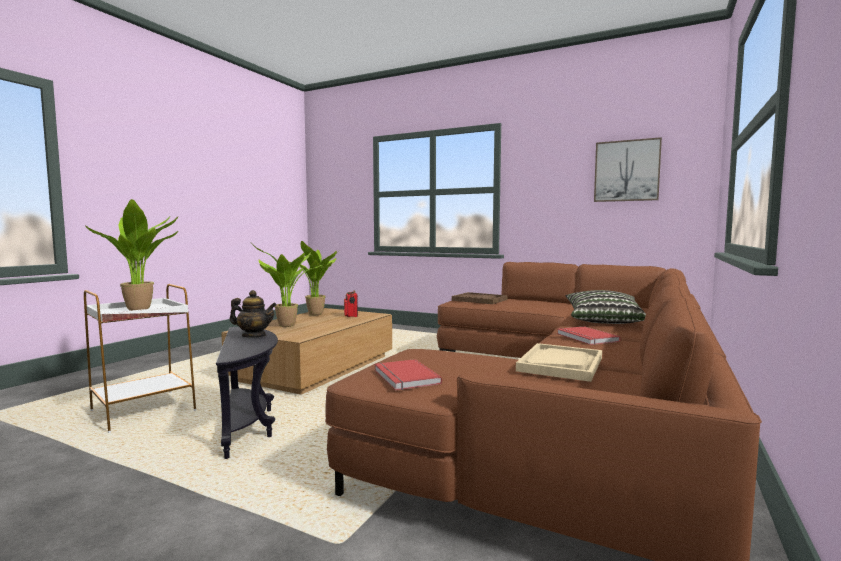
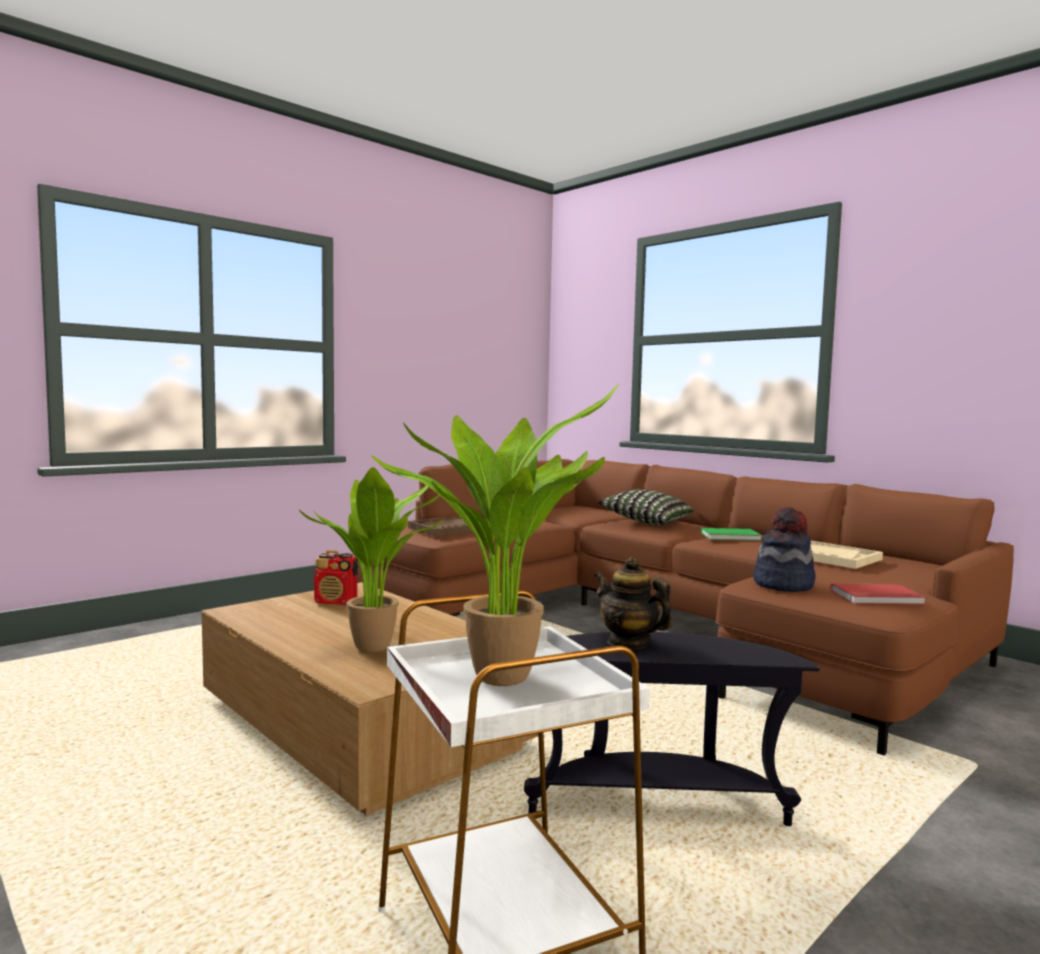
camera: 70 degrees left, 0 degrees up
(254, 336) = (629, 643): teapot -> teapot turned 75 degrees counterclockwise
(317, 314) = (279, 620): potted plant -> none
(420, 355) = (783, 585): none -> hat
(586, 338) = (731, 537): red book -> green book
(626, 171) = (481, 342): picture -> none

